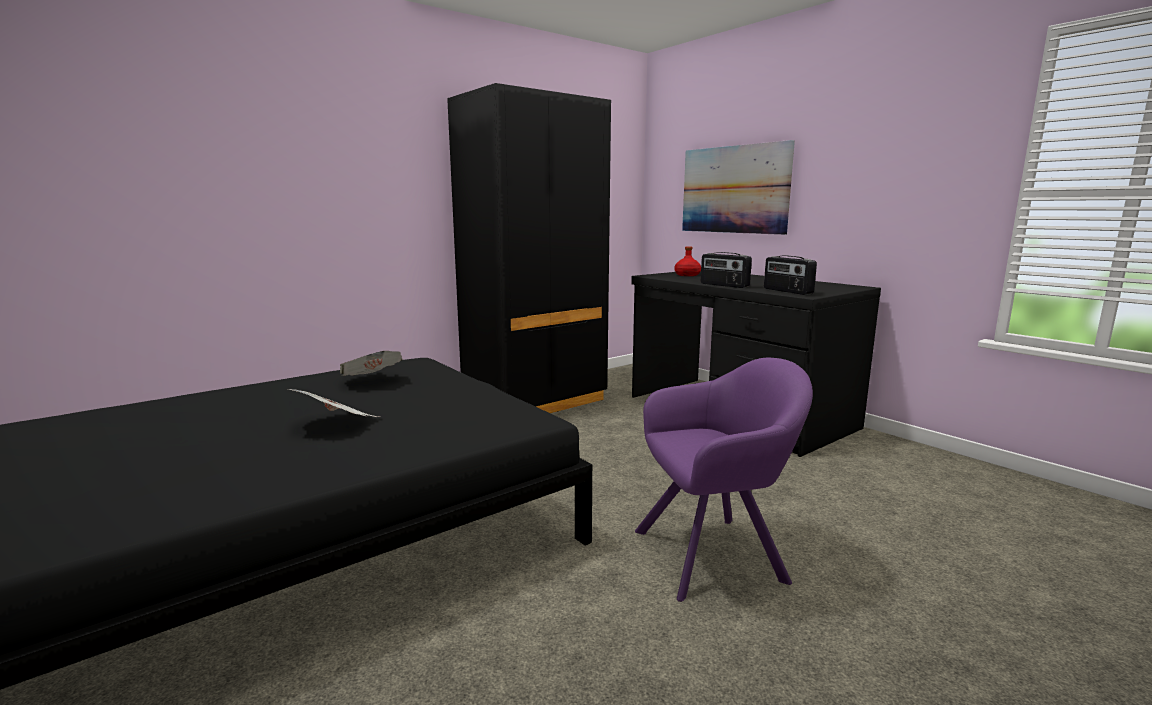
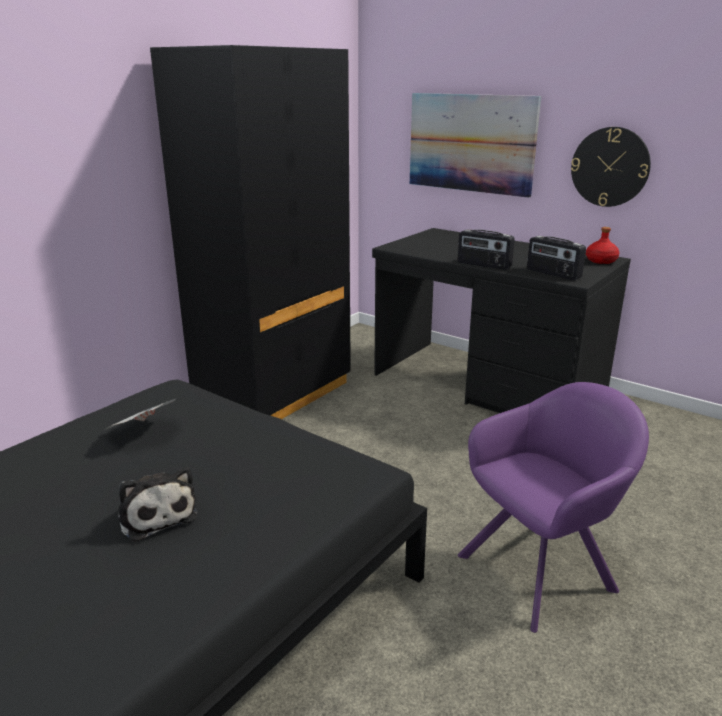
camera: 15 degrees left, 10 degrees up
(337, 424) = (156, 514): newspaper -> plush toy
(687, 275) = (429, 243): red bottle -> red bottle (601, 261)
(859, 199) = (610, 167): none -> wall clock

